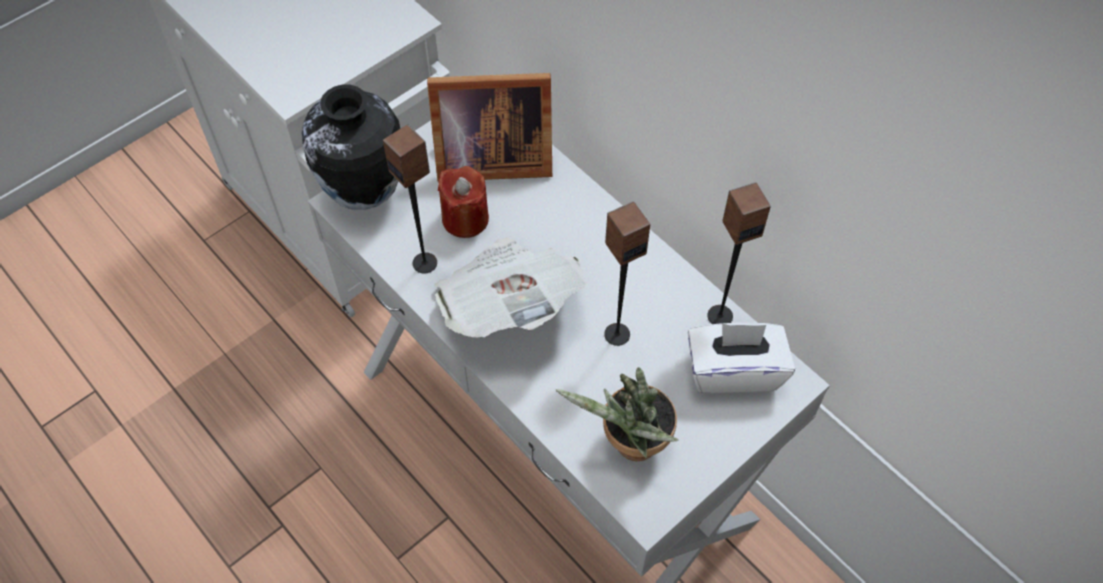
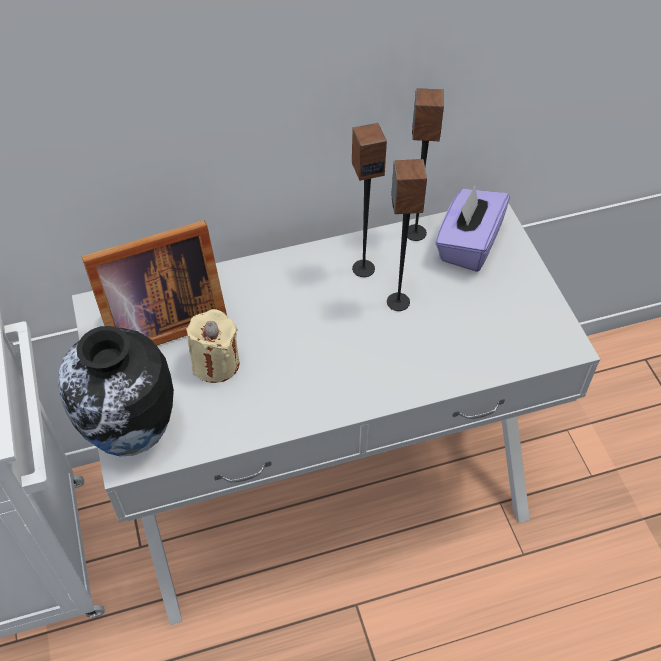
camera: 65 degrees left, 5 degrees down
(425, 262) = (245, 411): speaker -> speaker (363, 268)
(465, 219) = (216, 363): red candle -> beige candle
(489, 158) = (159, 321): picture frame -> picture frame turned 45 degrees clockwise
(509, 305) = (328, 364): newspaper -> none
(630, 445) = (505, 333): potted plant -> none
(733, 370) = (468, 244): white tissue box -> purple tissue box

